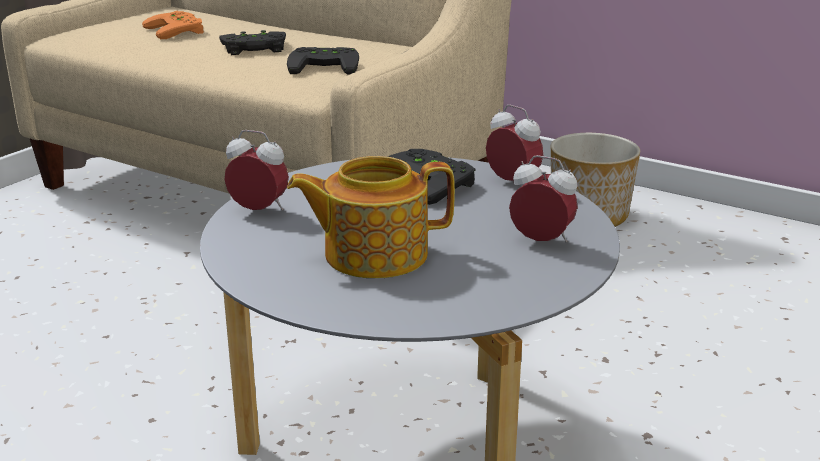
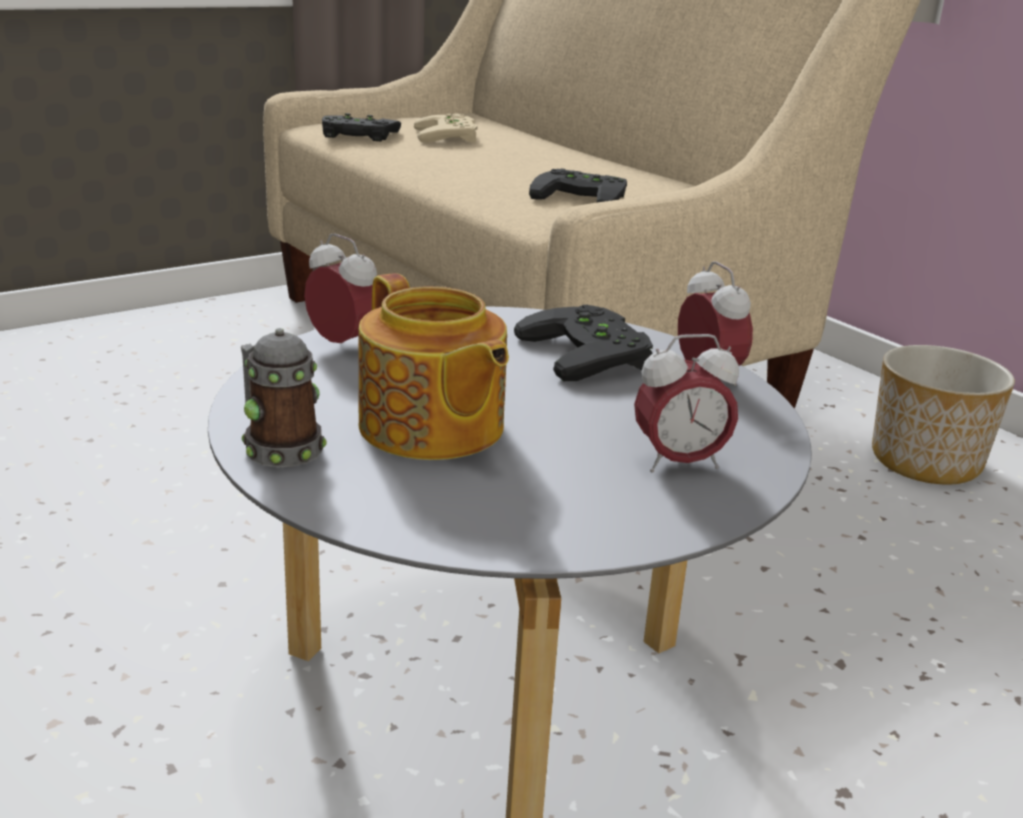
camera: 20 degrees right, 0 degrees up
(179, 31) = (451, 136): orange game controller -> beige game controller
(253, 49) = (516, 166): black game controller -> black game controller (357, 135)
(285, 289) = (278, 447): none -> mug
(373, 254) = (431, 429): teapot -> teapot turned 135 degrees counterclockwise
(541, 241) = (679, 463): alarm clock -> alarm clock turned 120 degrees clockwise

